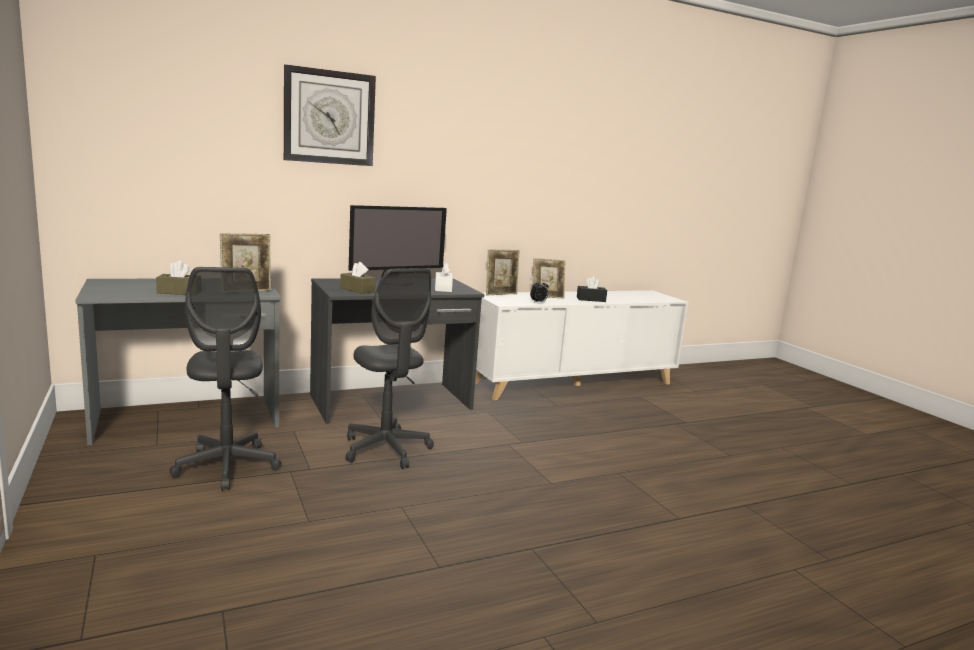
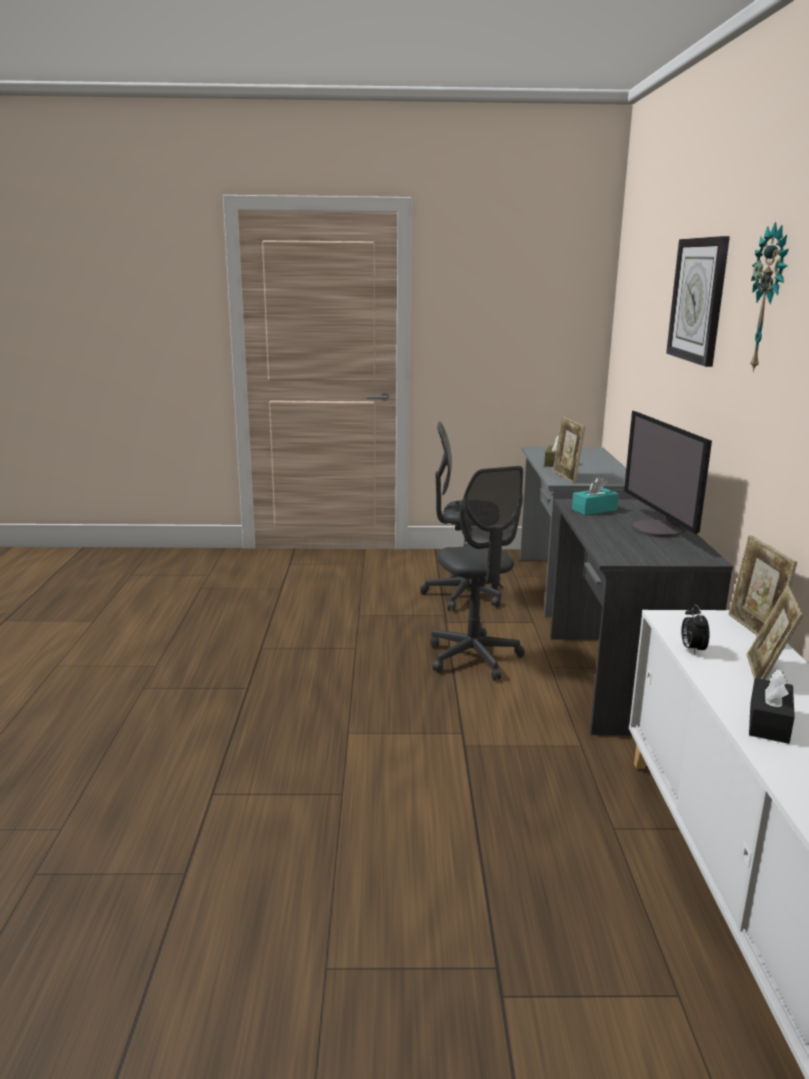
camera: 115 degrees right, 5 degrees up
(357, 290) = (594, 510): brown tissue box -> turquoise tissue box
(386, 449) = (474, 658): grey office chair -> grey office chair turned 105 degrees counterclockwise
(443, 123) = (770, 299): none -> wall clock
(443, 288) = (627, 547): white tissue box -> none

